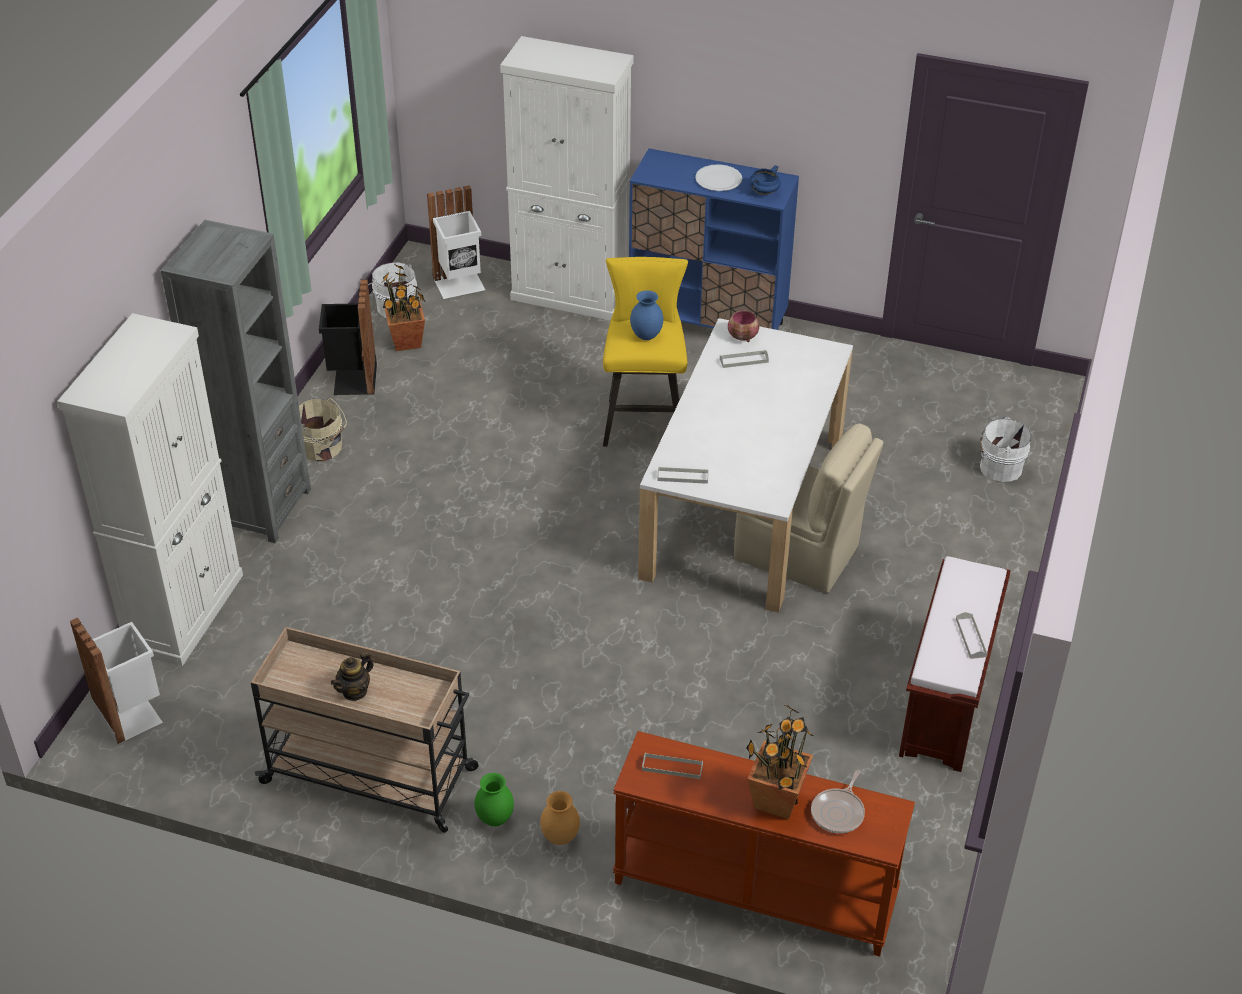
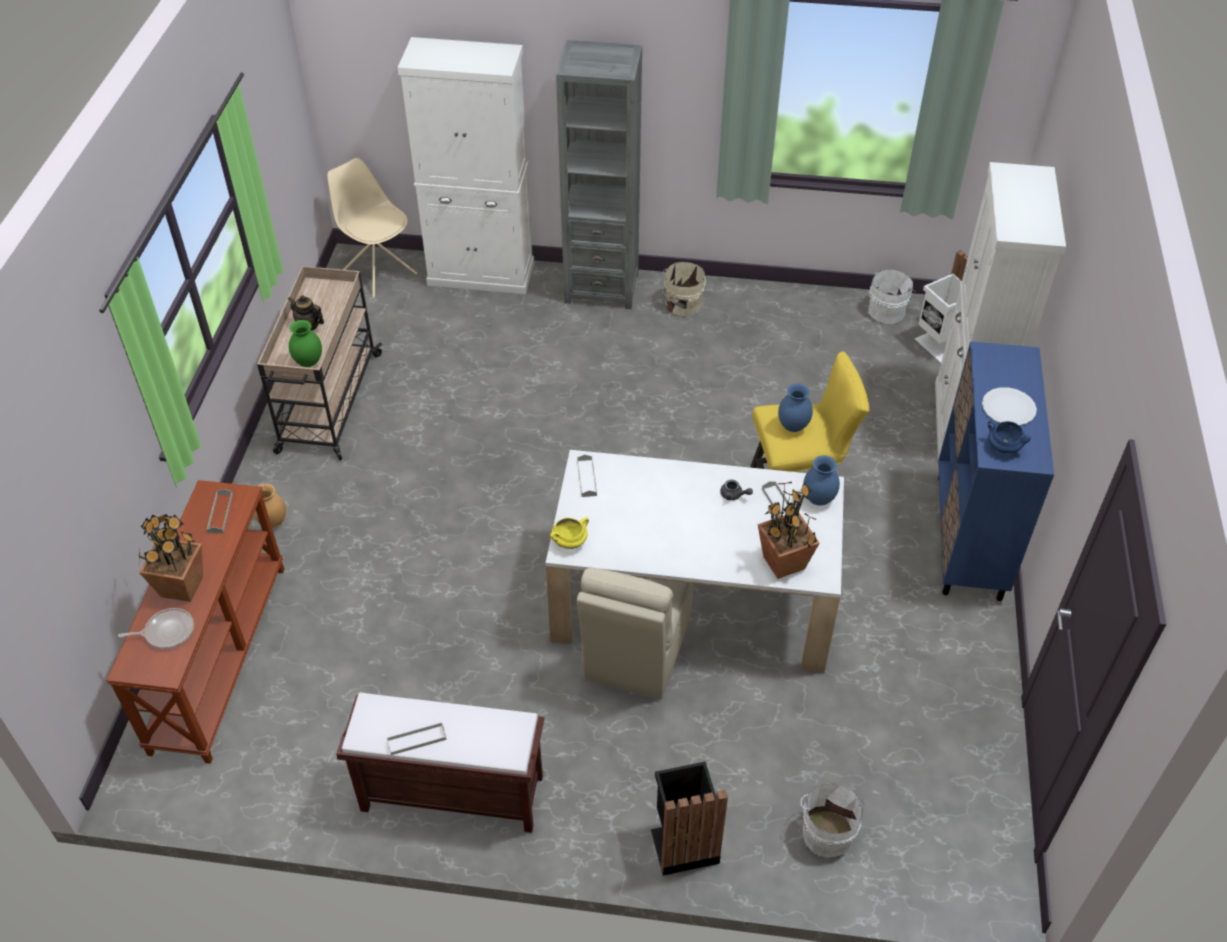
camera: 80 degrees right, 5 degrees up
(131, 713) = (378, 272): white trash can -> beige chair
(352, 380) = (775, 305): black trash can -> black trash can (683, 843)
(407, 342) = (841, 327): potted plant -> potted plant (783, 563)
(494, 819) = (290, 480): green vase -> green vase (309, 362)
(727, 385) = (734, 495): none -> grey teapot
(743, 337) = (818, 499): bowl -> blue vase
(764, 498) = (570, 541): none -> yellow cooking pot
(839, 812) = (167, 632): frying pan -> frying pan turned 150 degrees clockwise

